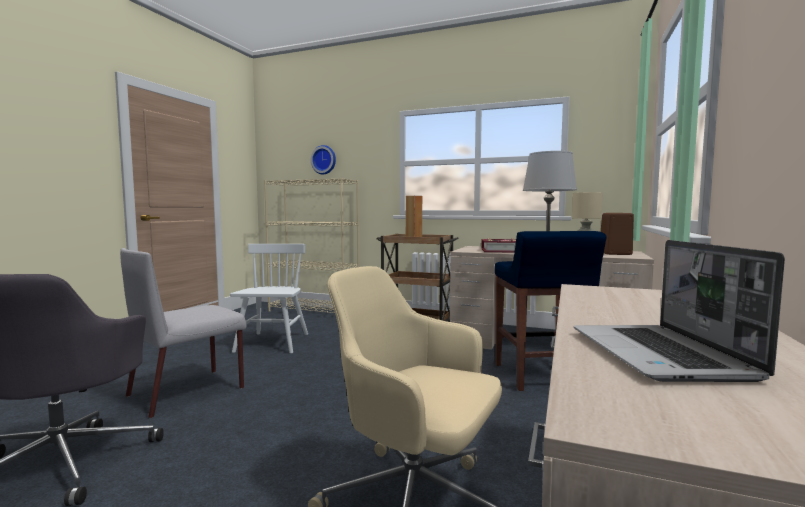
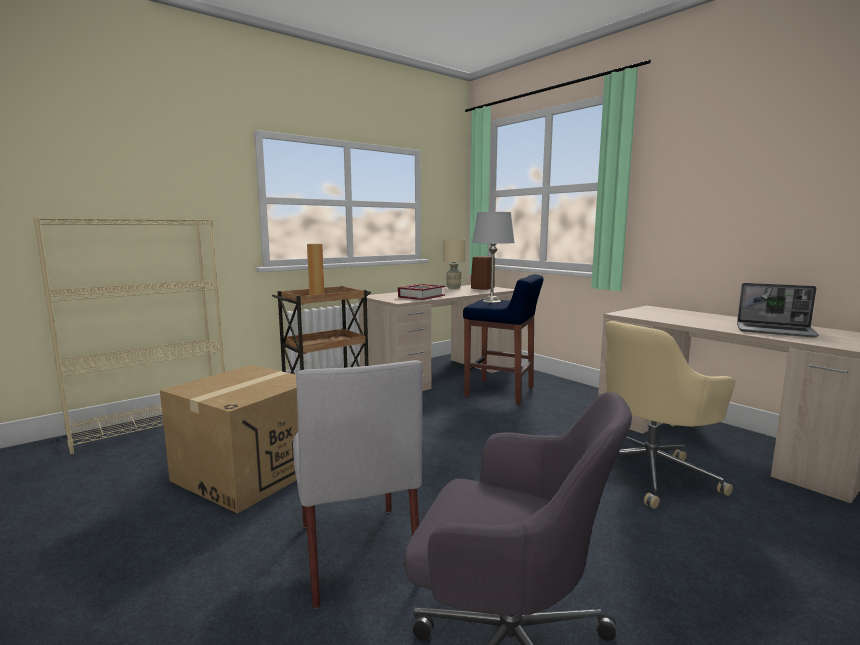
camera: 60 degrees left, 5 degrees up
(273, 343) = (248, 472): white chair -> cardboard box
(324, 160) = (127, 184): wall clock -> none

